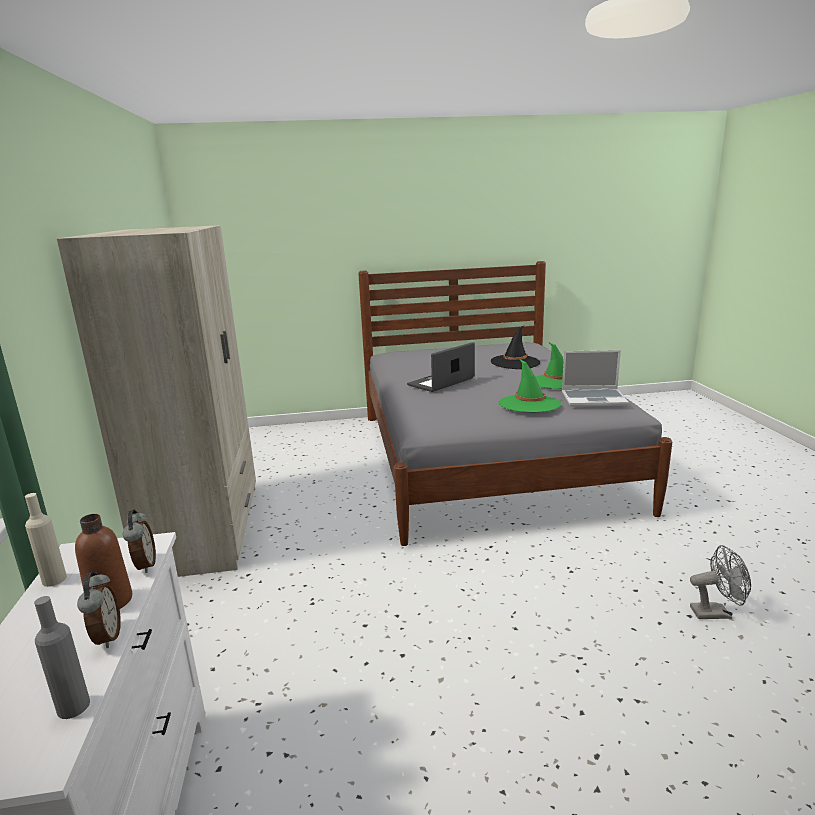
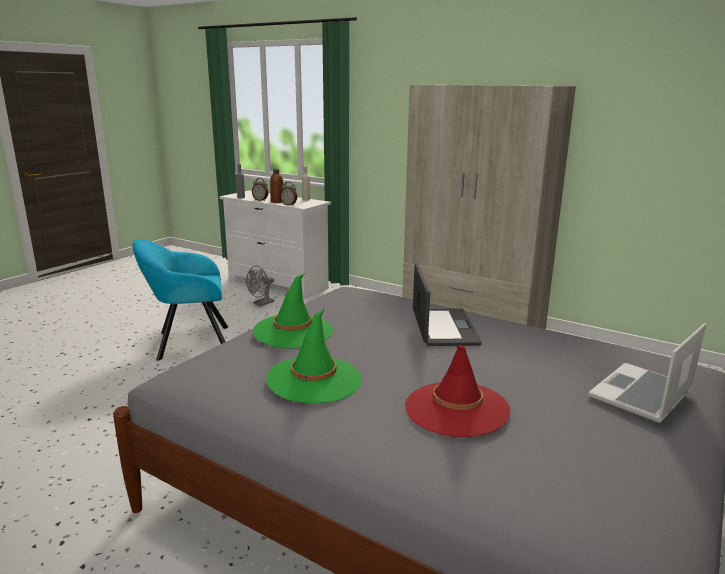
camera: 130 degrees right, 0 degrees up
(502, 700) = (189, 342): none -> turquoise armchair
(515, 362) = (456, 409): black hat -> red hat
(594, 399) = (228, 365): laptop -> laptop (642, 395)
(716, 612) = (66, 430): grey fan -> grey fan (261, 304)

